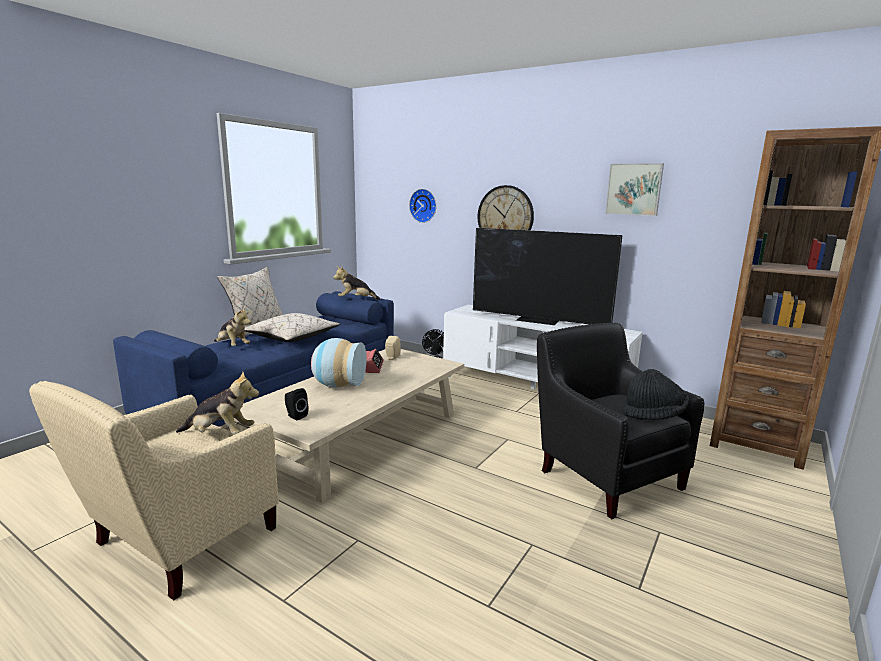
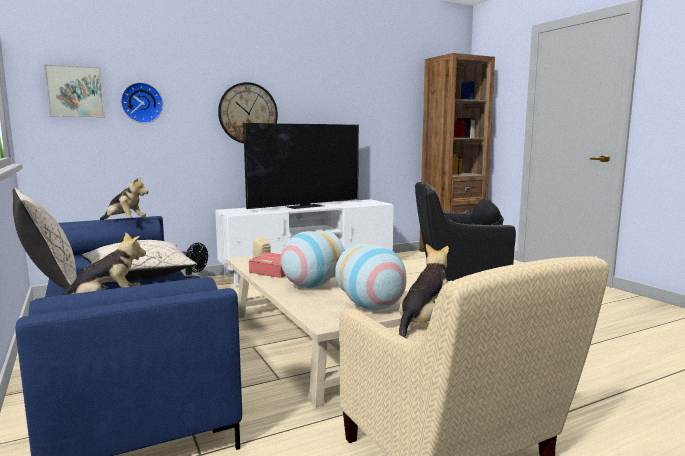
camera: 60 degrees left, 5 degrees down
(295, 416) = (373, 307): black speaker -> vase
(356, 300) = (124, 222): plush toy -> plush toy turned 90 degrees counterclockwise
(634, 189) = (353, 89): picture -> picture (75, 91)

